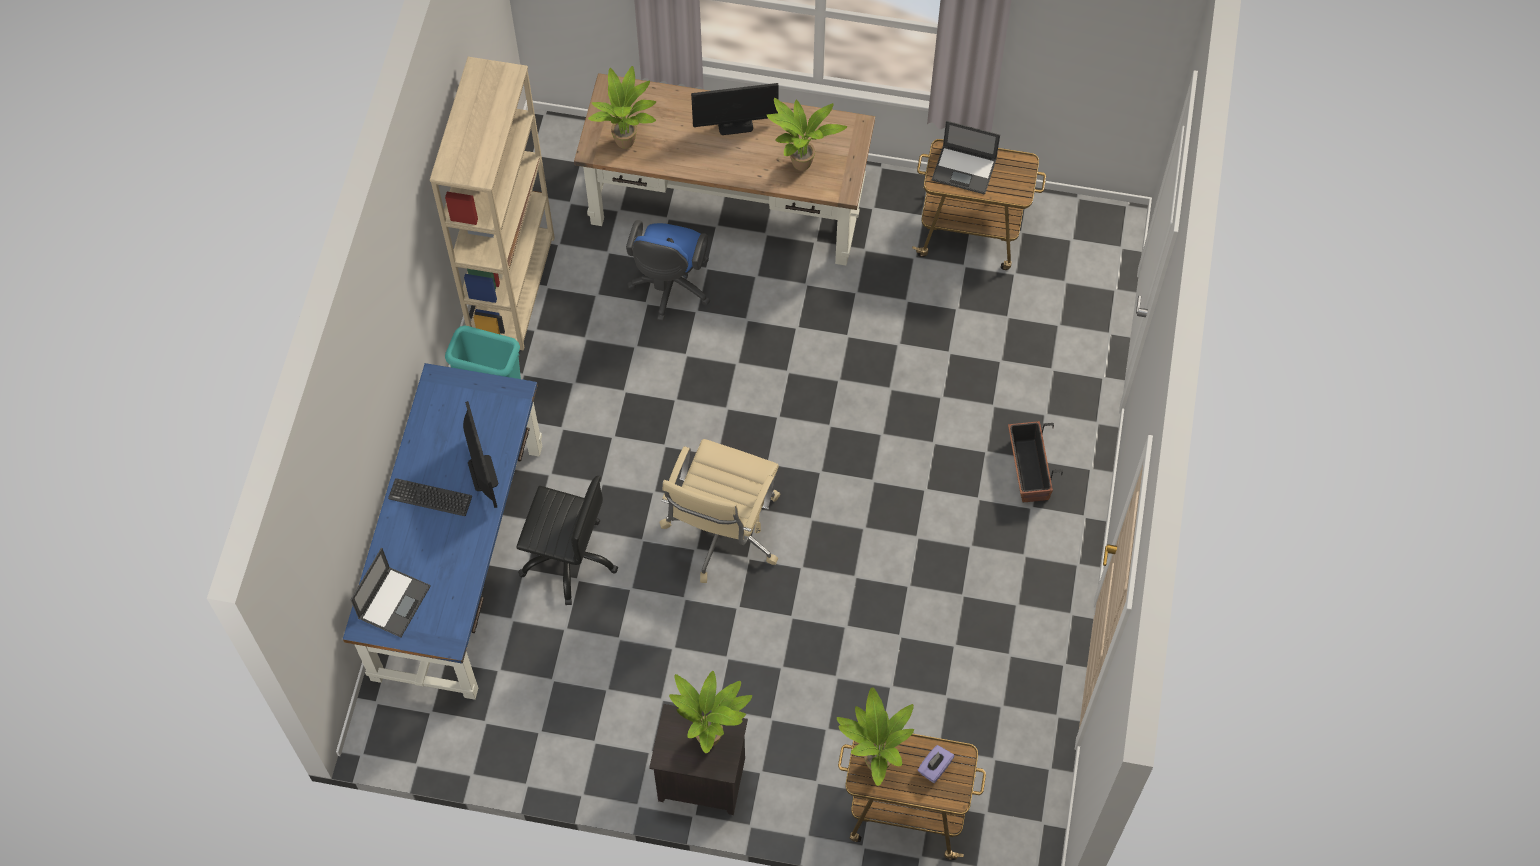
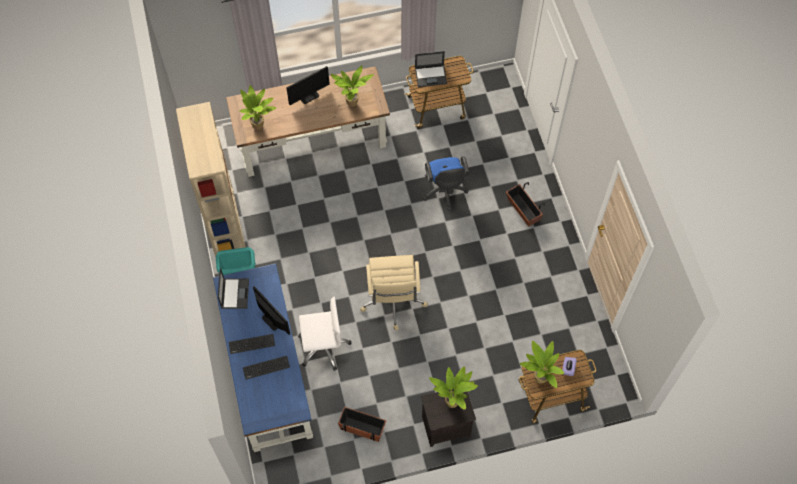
camera: 25 degrees left, 0 degrees up
(394, 601) = (261, 404): laptop -> laptop (235, 293)
(433, 546) = (266, 367): none -> keyboard
(563, 719) = (362, 428): none -> planter
(569, 558) = (323, 346): black office chair -> white office chair
(670, 288) = (305, 192): blue office chair -> blue office chair (444, 192)

